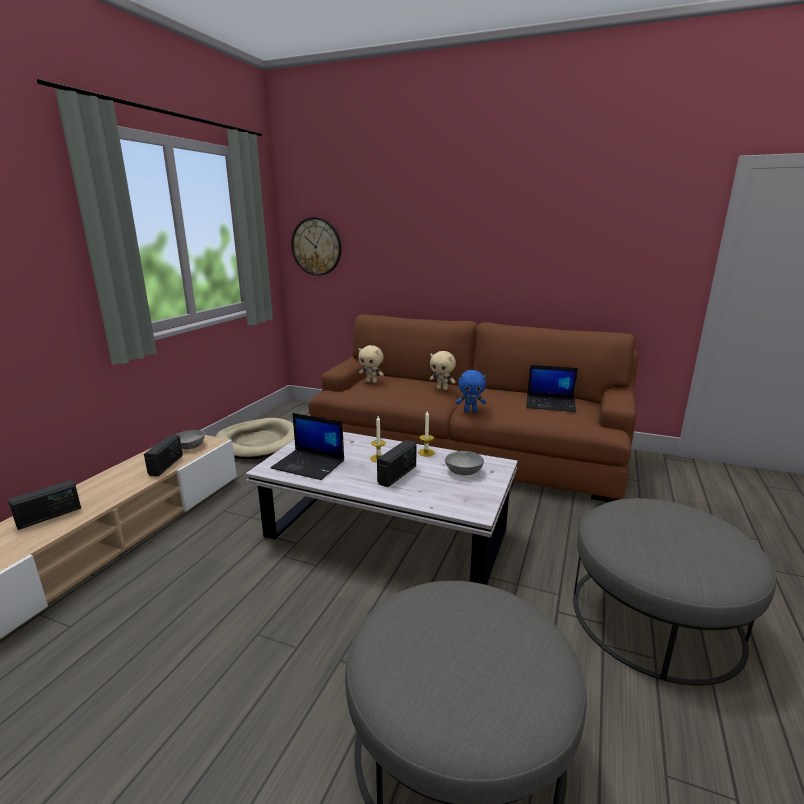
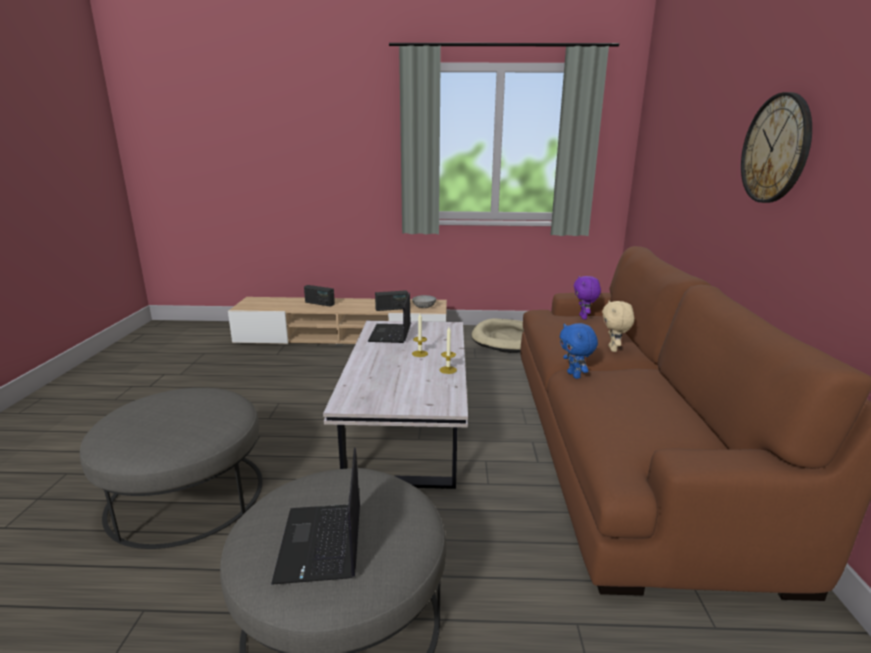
camera: 70 degrees right, 0 degrees up
(316, 246) = (650, 164): wall clock -> wall clock (776, 149)
(371, 382) = (584, 317): beige plush toy -> purple plush toy
(397, 475) = (393, 365): radio -> none
(464, 471) = (419, 391): grey bowl -> none
(551, 404) = (654, 418): laptop -> laptop (322, 544)

